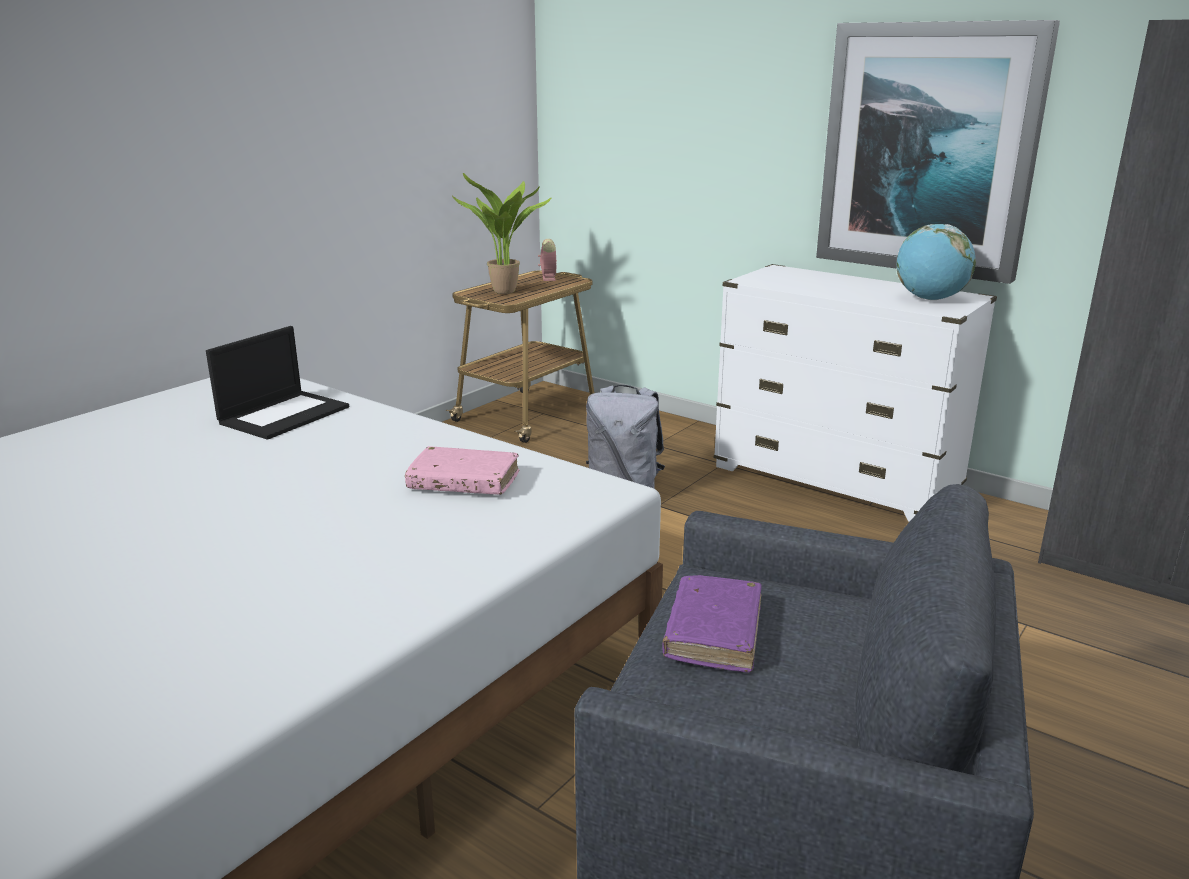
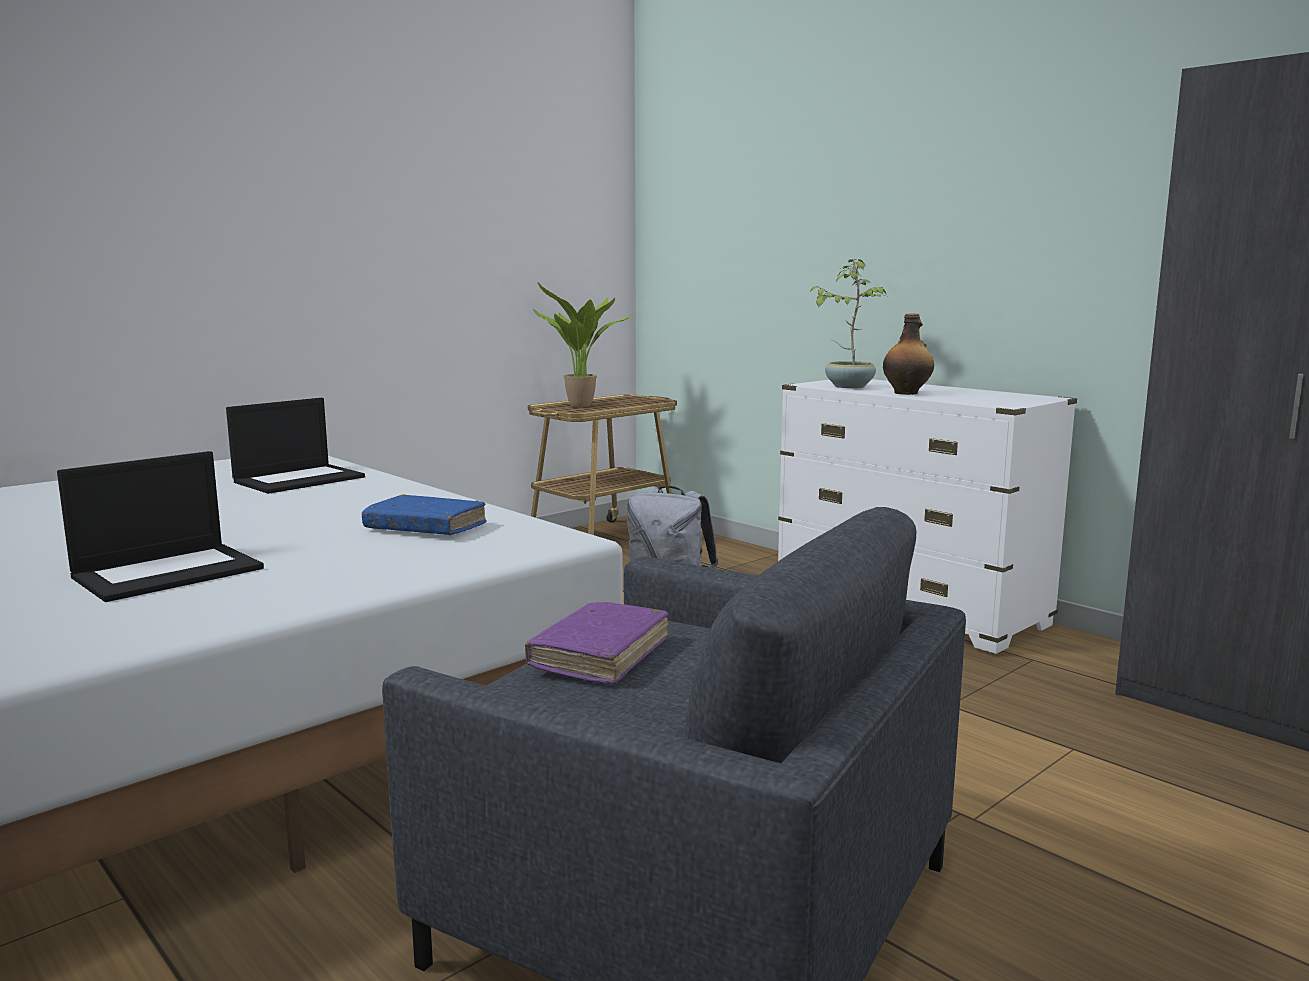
camera: 10 degrees right, 10 degrees down
(255, 570) = (169, 572): none -> laptop
(464, 482) = (425, 528): pink book -> blue book
(548, 277) = (634, 399): alarm clock -> none
(786, 283) = (848, 386): none -> potted plant
(846, 293) = (907, 393): none -> bottle
(928, 150) = (1000, 246): picture -> none
(930, 299) = (996, 398): globe -> none

